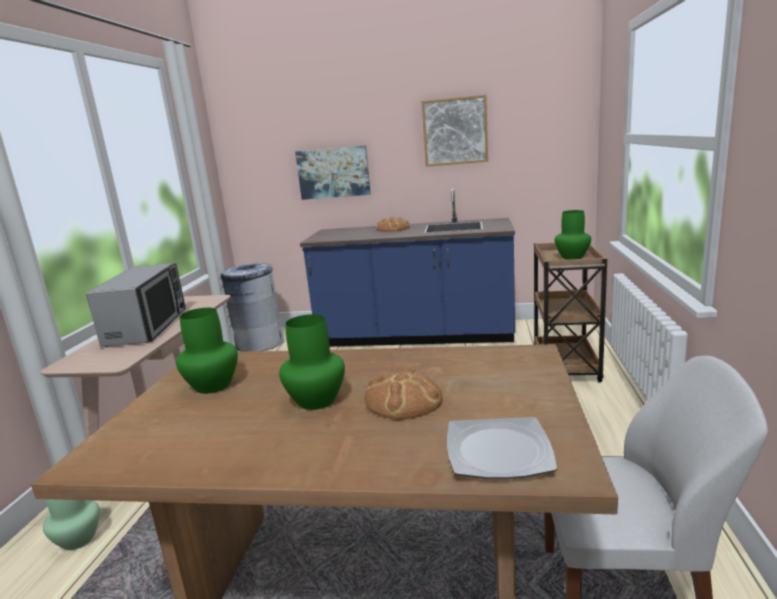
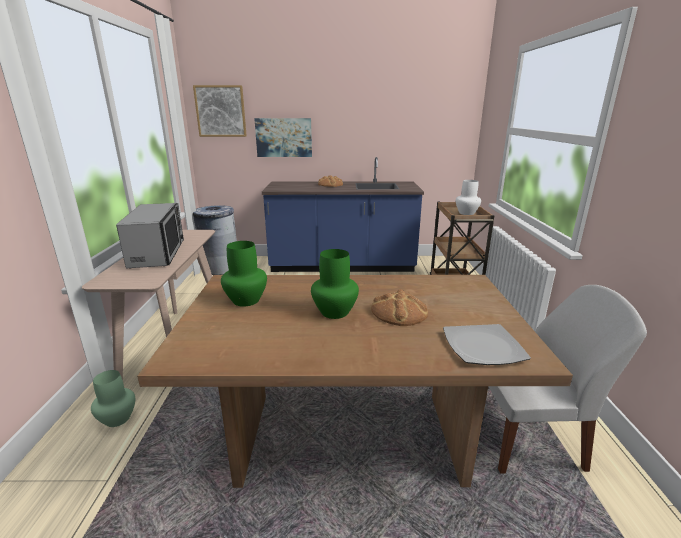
camera: 10 degrees left, 5 degrees up
(455, 131) = (379, 113): picture -> picture (220, 111)
(572, 257) = (466, 213): green vase -> white vase

